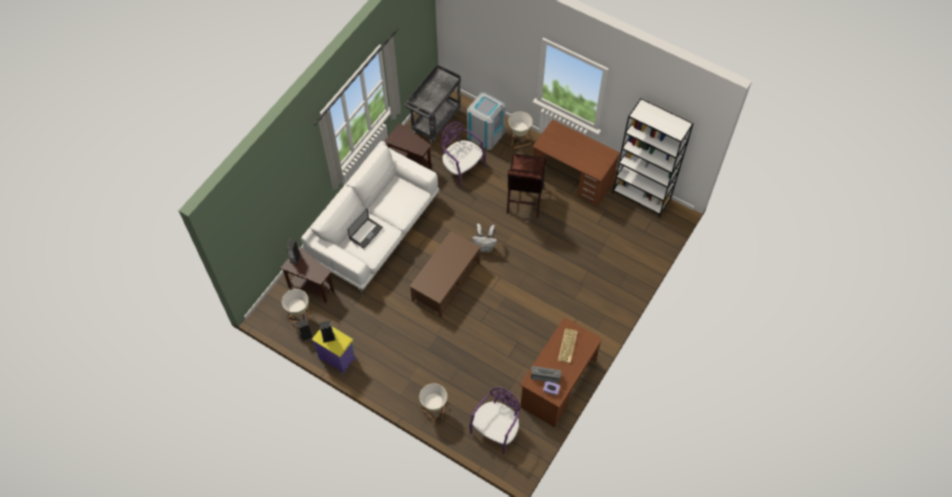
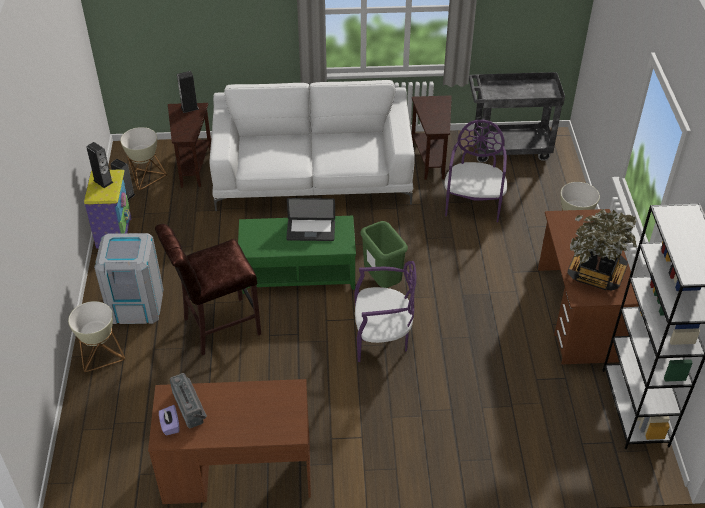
camera: 55 degrees right, 15 degrees down
(366, 233) = (276, 147): laptop -> laptop (311, 231)
(445, 281) = (298, 271): brown coffee table -> green coffee table
(484, 247) = (383, 281): white backpack -> green trash can
(485, 134) = (544, 199): grey trash can -> grey trash can (136, 304)
(496, 430) = (114, 437): purple chair -> purple chair (382, 338)
(524, 202) = (487, 285): brown stool -> brown stool (217, 327)
(568, 346) = (260, 408): keyboard -> none
(588, 156) = (595, 273): none -> potted plant

